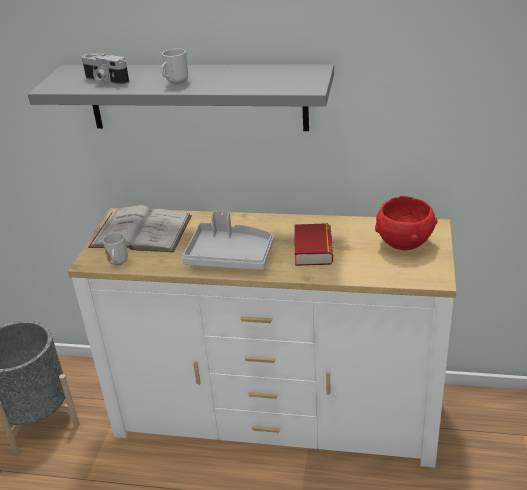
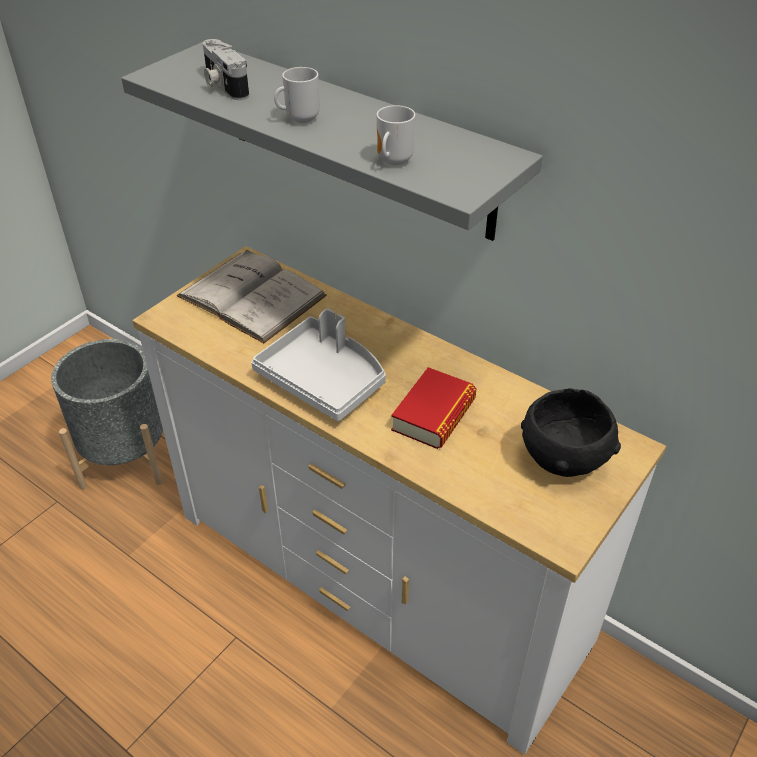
camera: 25 degrees right, 10 degrees up
(117, 263) = (190, 332): mug -> mug (392, 161)
(403, 244) = (562, 459): red bowl -> black bowl

